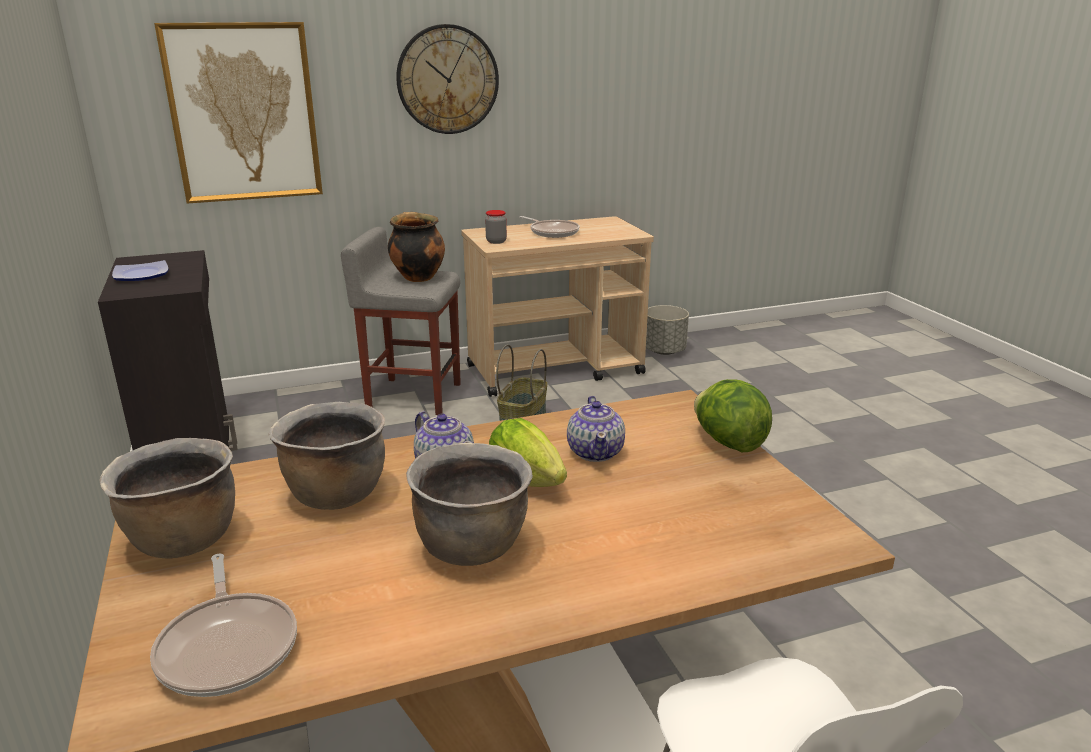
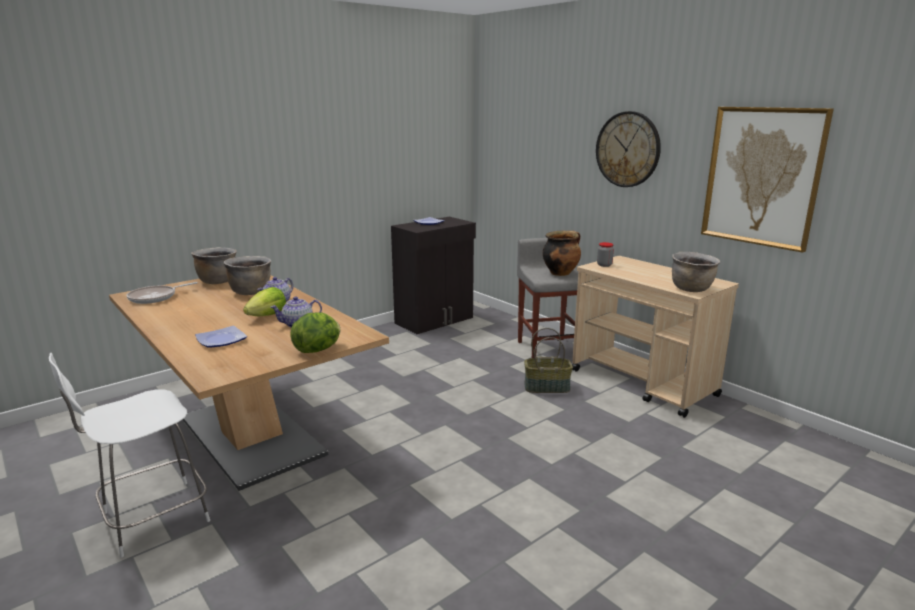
camera: 70 degrees right, 5 degrees down
(243, 113) = (526, 156): picture -> picture (762, 177)
(472, 546) = (211, 315): brown cooking pot -> brown cooking pot (691, 289)
(552, 232) = (652, 273): frying pan -> none
(643, 534) = (220, 340): none -> plate
(664, 351) = (745, 421): grey planter -> none

